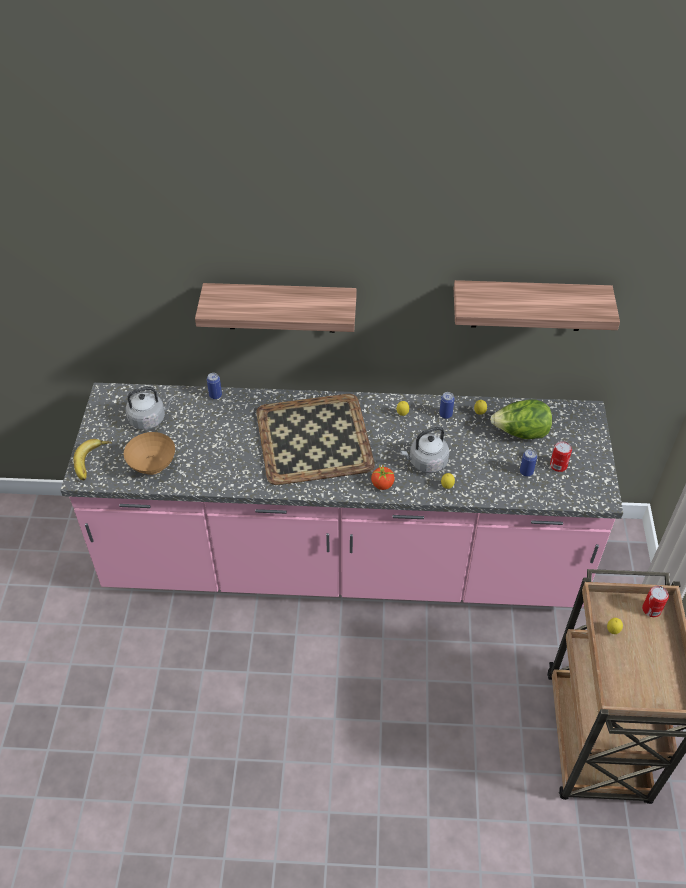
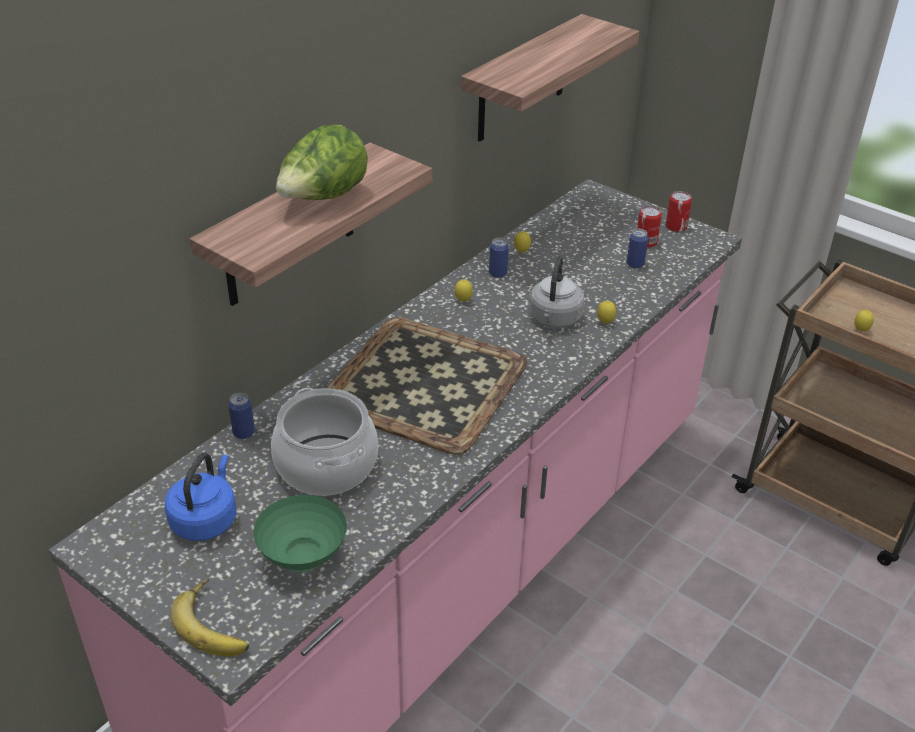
camera: 55 degrees left, 10 degrees down
(149, 419) = (206, 519): grey kettle -> blue kettle
(154, 466) = (303, 556): brown bowl -> green bowl
(218, 438) = (325, 465): none -> cooking pot
(382, 485) = (555, 366): tomato -> none
(520, 433) = (578, 242): lettuce -> lettuce (323, 198)
(651, 609) = (850, 296): can -> can (676, 227)

